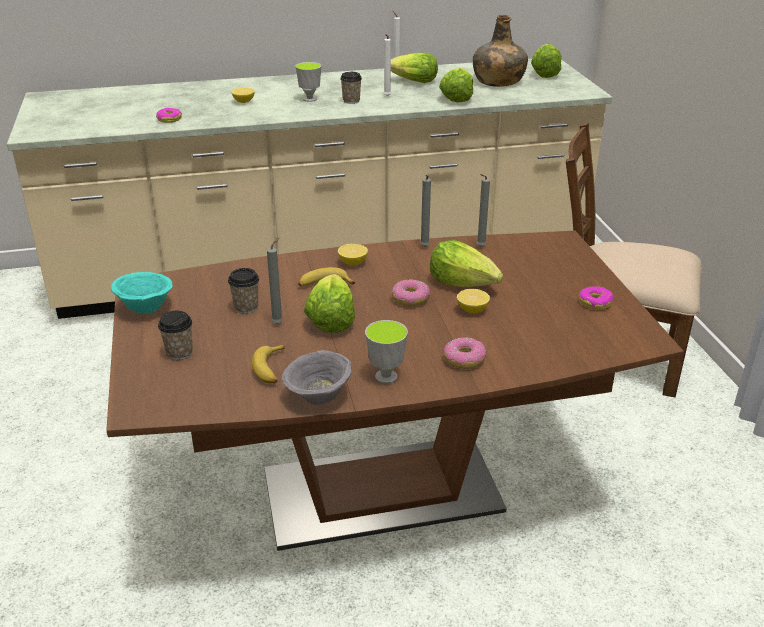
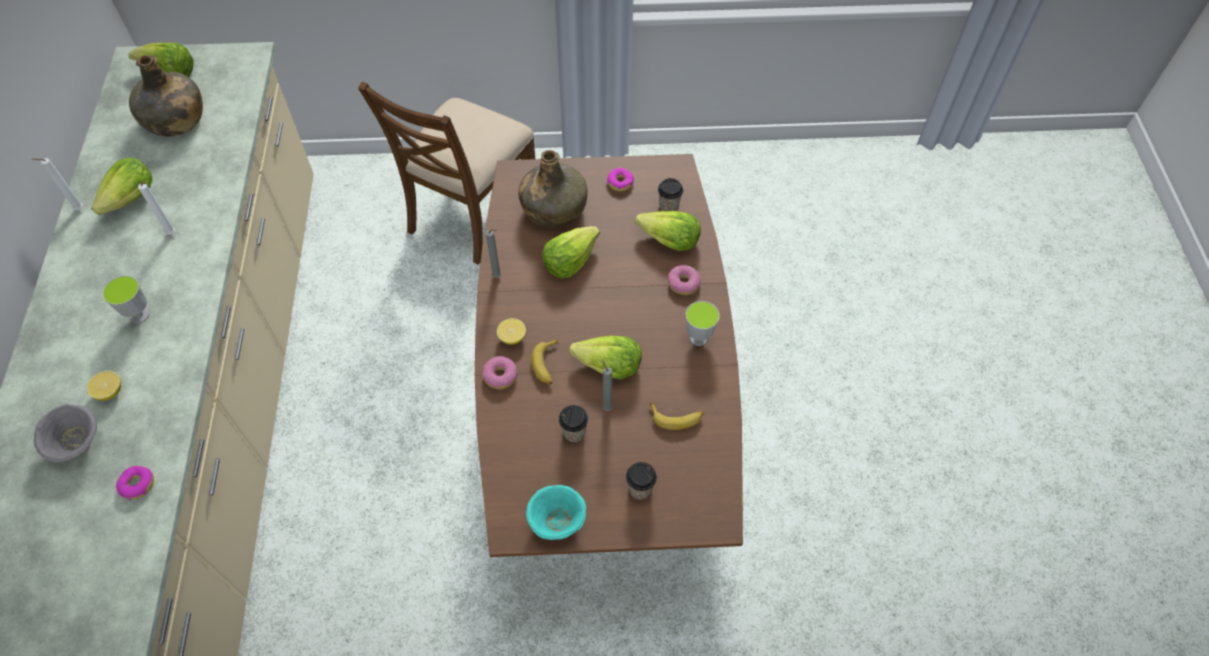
camera: 80 degrees left, 25 degrees up
(319, 397) = (719, 386): grey bowl -> grey bowl (78, 443)
(351, 101) = (169, 272): cup -> cup (669, 206)
(410, 299) = (587, 303): donut -> donut (500, 376)
(456, 98) = (211, 169): lettuce -> lettuce (669, 241)
(472, 310) = (614, 263): lemon -> none
(479, 247) = (509, 235): grey candle -> none
(529, 267) = (554, 209): none -> green bottle

